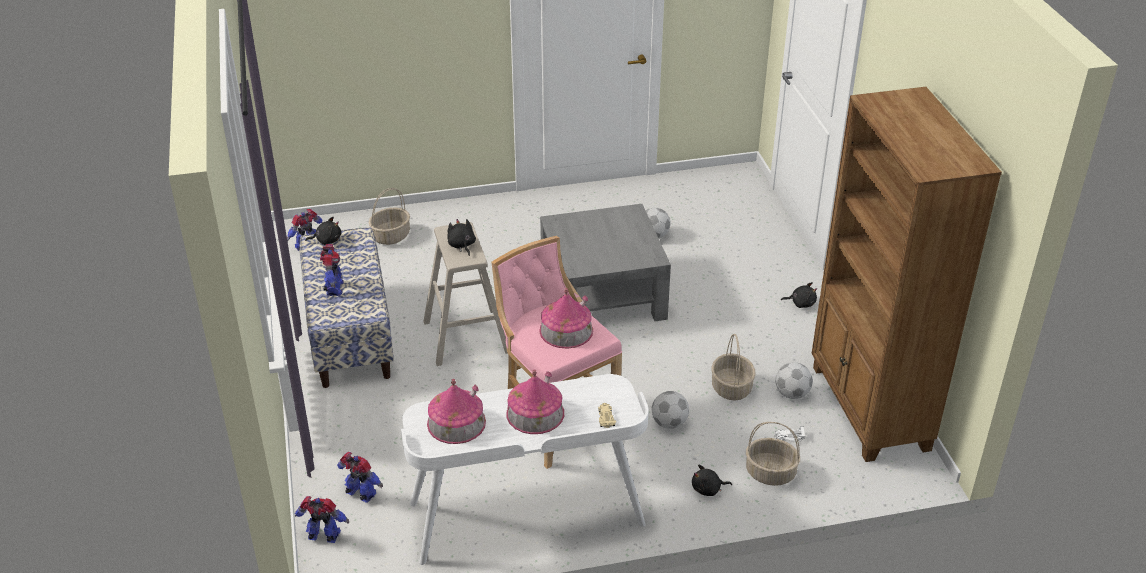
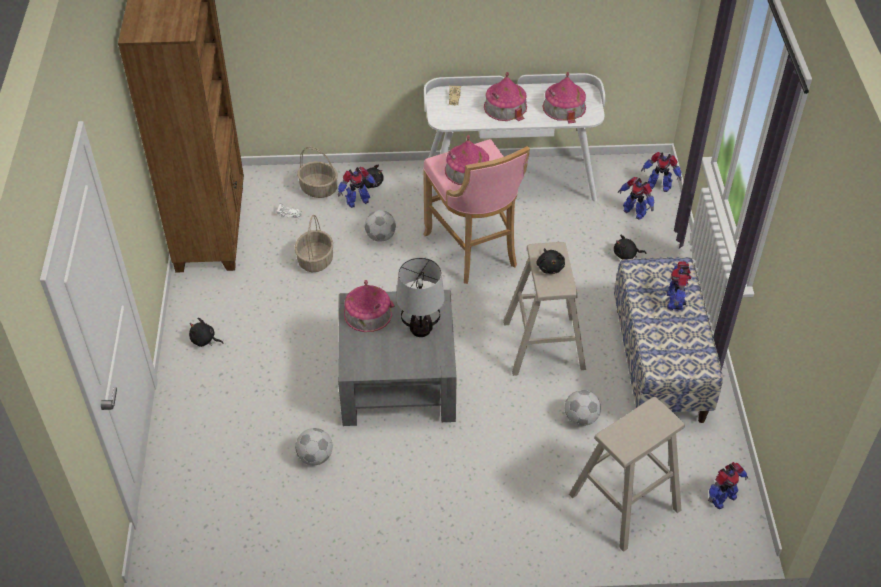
camera: 170 degrees left, 10 degrees up
(327, 240) = (692, 366): black plush toy -> black plush toy (626, 255)
(391, 236) = (624, 502): basket -> beige stool
(581, 244) = (421, 330): none -> table lamp
(636, 251) = (368, 313): none -> toy house
(715, 463) = (357, 201): none -> toy robot
(791, 394) = (267, 248): football -> football (581, 418)

